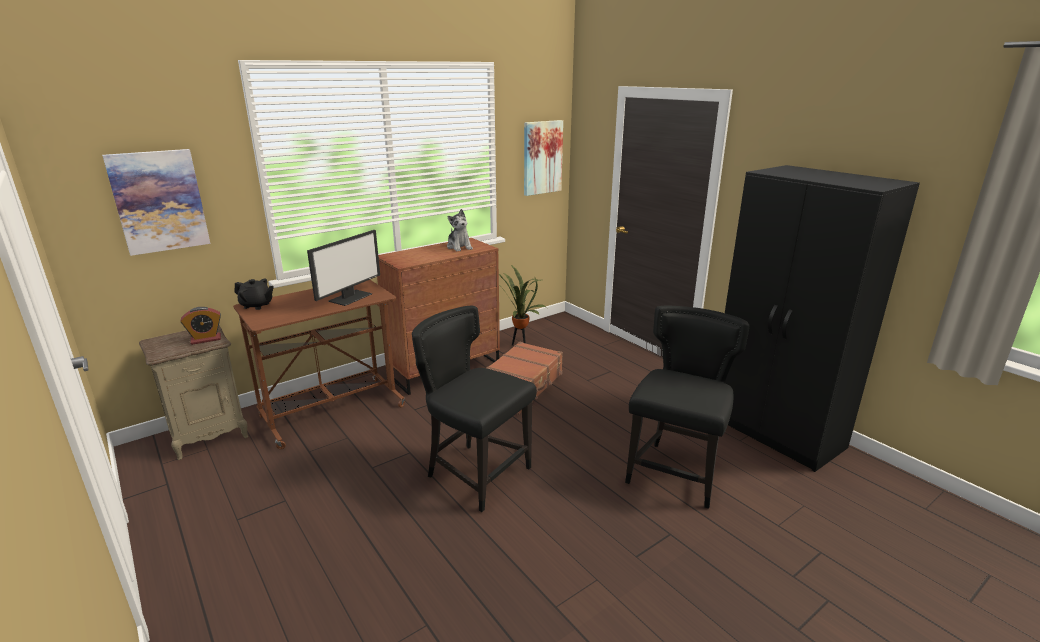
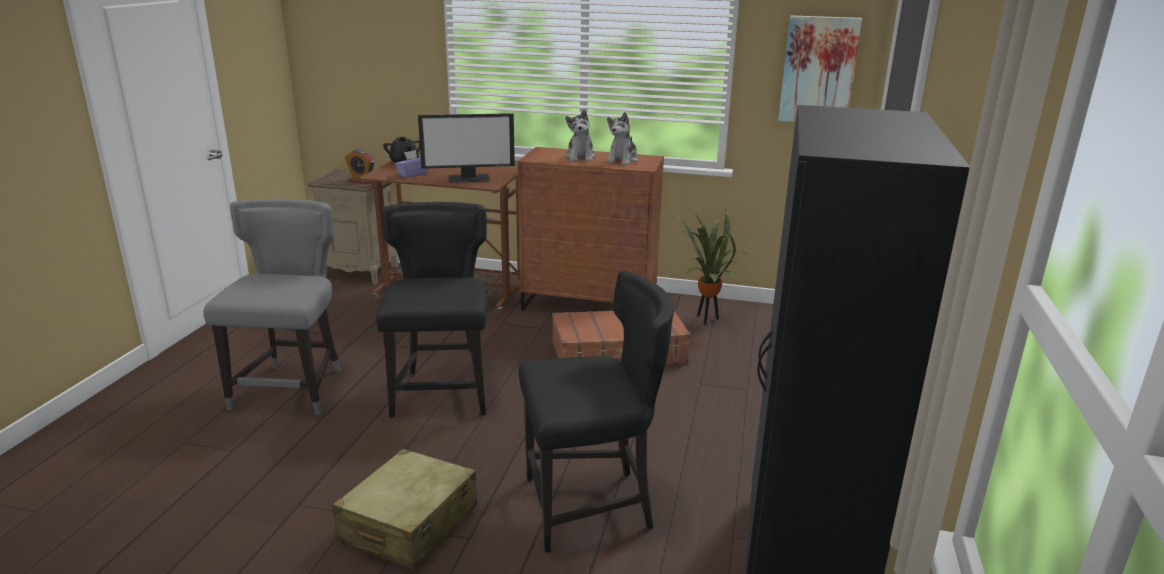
camera: 50 degrees right, 0 degrees up
(159, 201) = (365, 51): picture -> none
(295, 311) = (413, 174): none -> purple tissue box
(365, 550) = (292, 388): none -> grey chair
(429, 253) = (580, 157): none -> plush toy
(633, 556) = (409, 525): none -> beige suitcase

